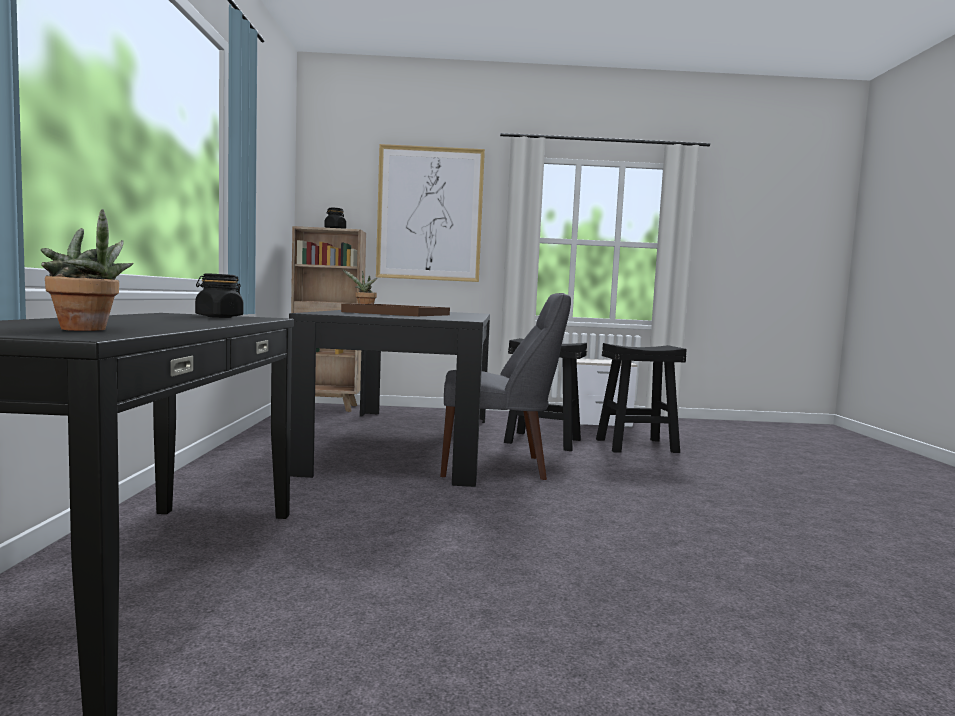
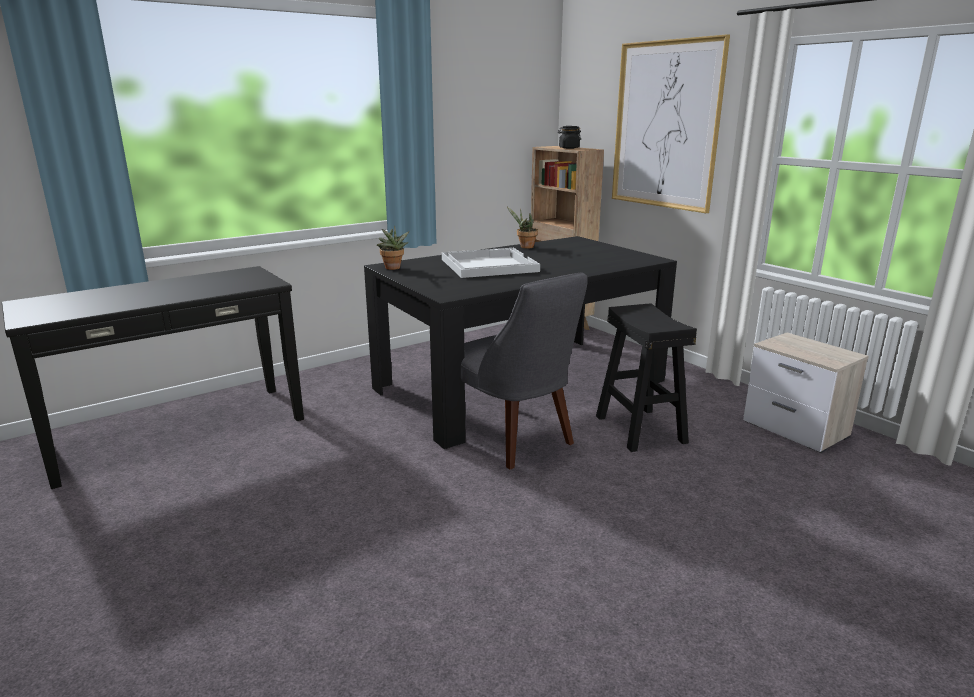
camera: 55 degrees right, 15 degrees up
(89, 330) = (64, 310): potted plant -> potted plant (393, 268)
(219, 317) = (243, 281): black jar -> none
(396, 313) = (488, 265): brown tray -> white tray
(636, 445) = (733, 477): black stool -> none

